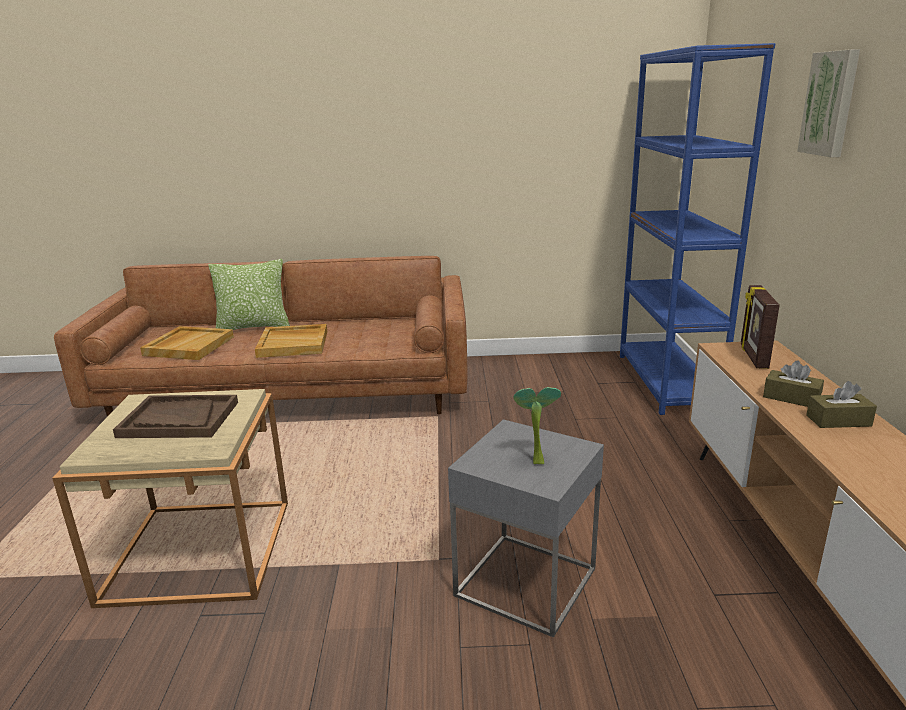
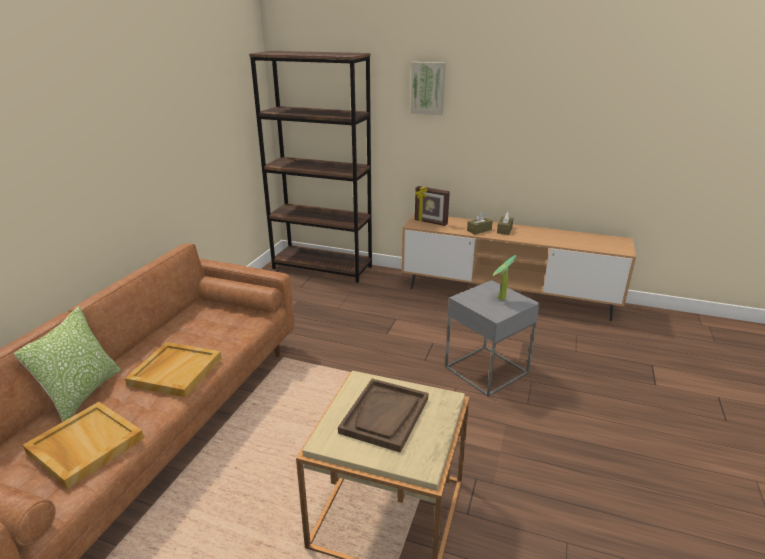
camera: 70 degrees left, 5 degrees up
(666, 382) = (322, 267): blue bookcase -> brown bookcase

